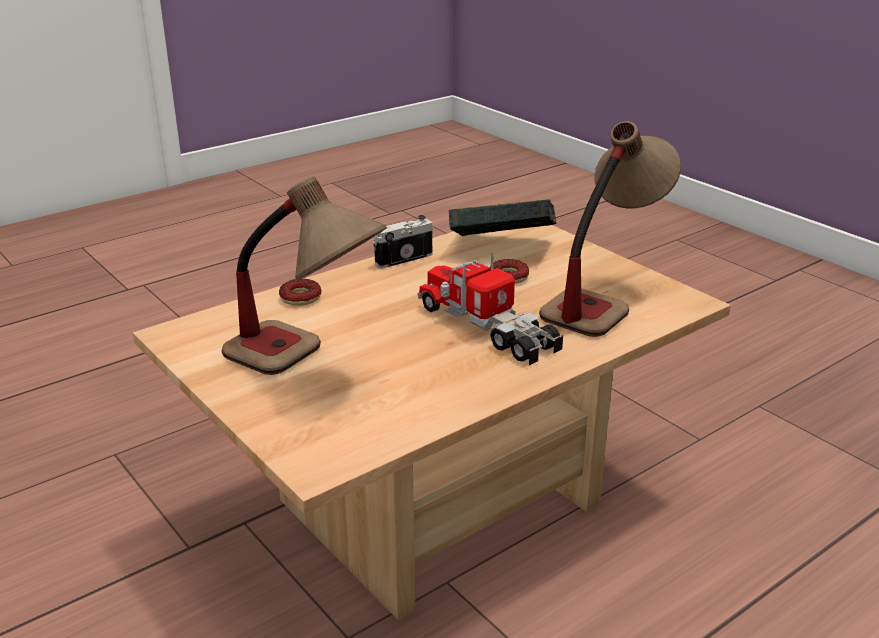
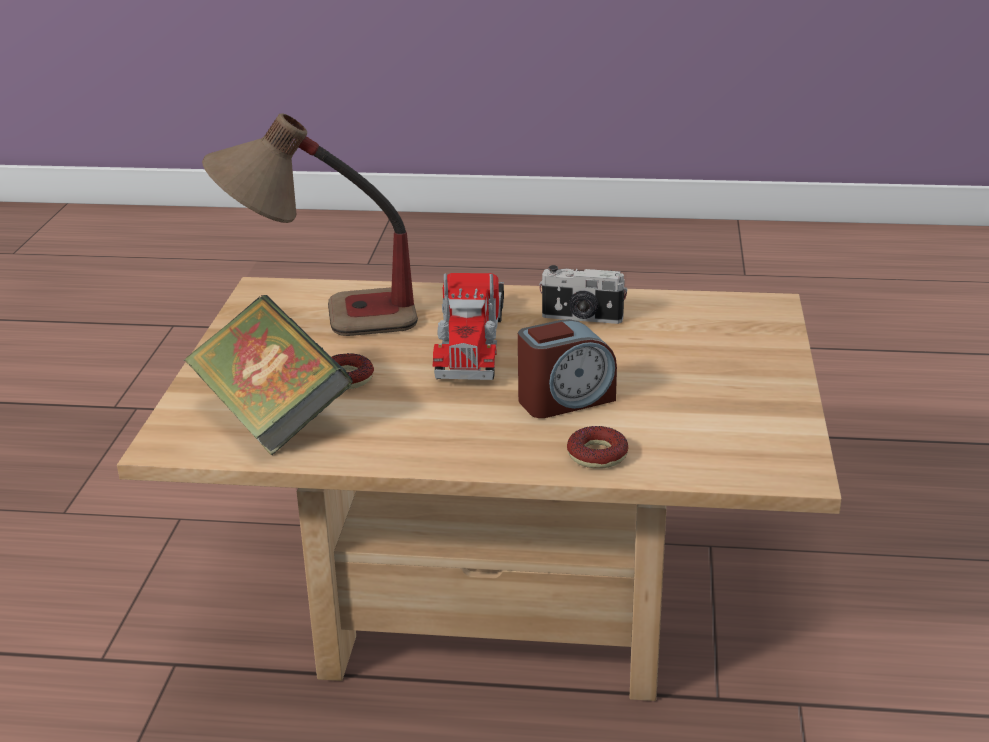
camera: 135 degrees left, 0 degrees up
(308, 364) = (683, 377): table lamp -> none
(364, 317) = (565, 400): none -> alarm clock
(402, 258) = (401, 455): camera -> camera (582, 318)

